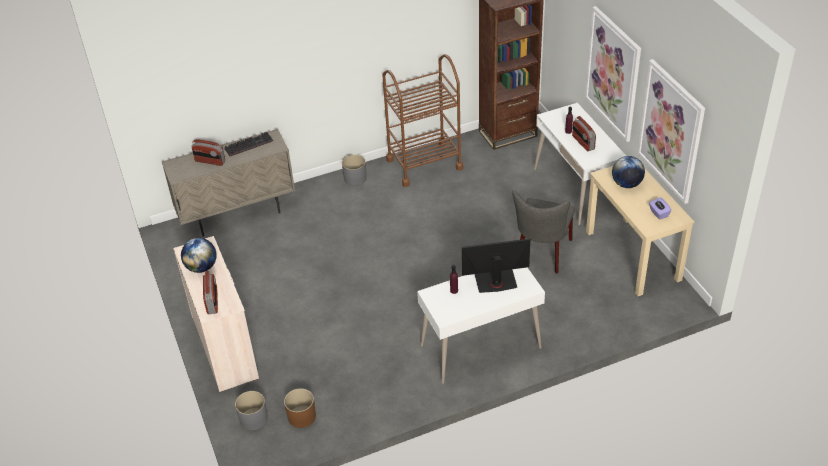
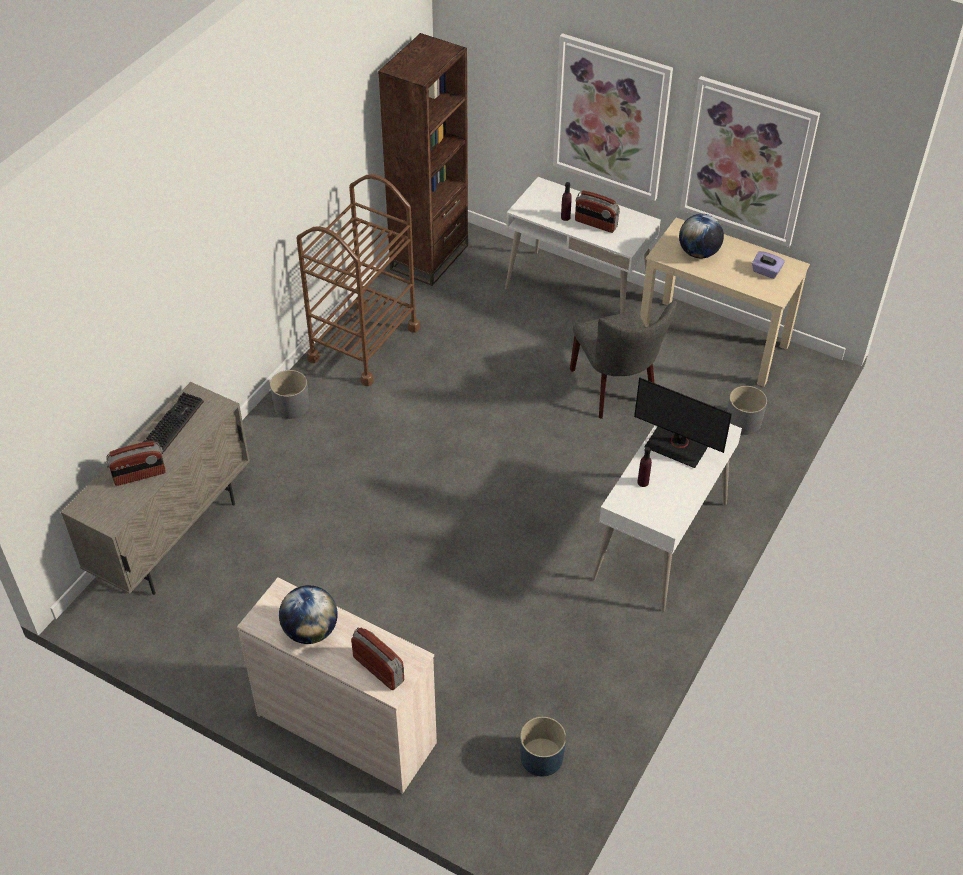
camera: 40 degrees left, 5 degrees up
(254, 419) = (485, 799): grey planter -> grey planter (743, 421)
(301, 416) = (541, 757): brown planter -> blue planter
(495, 282) = (677, 445): monitor -> monitor turned 105 degrees counterclockwise

